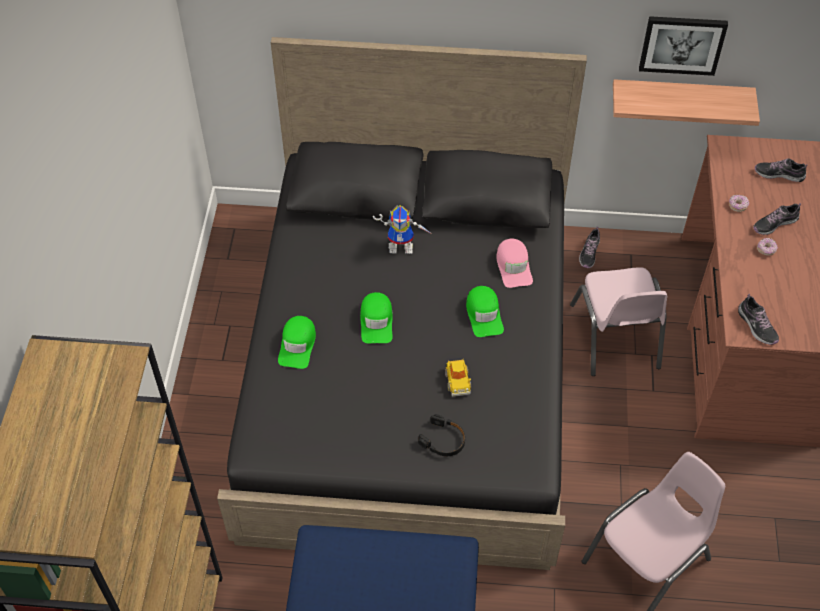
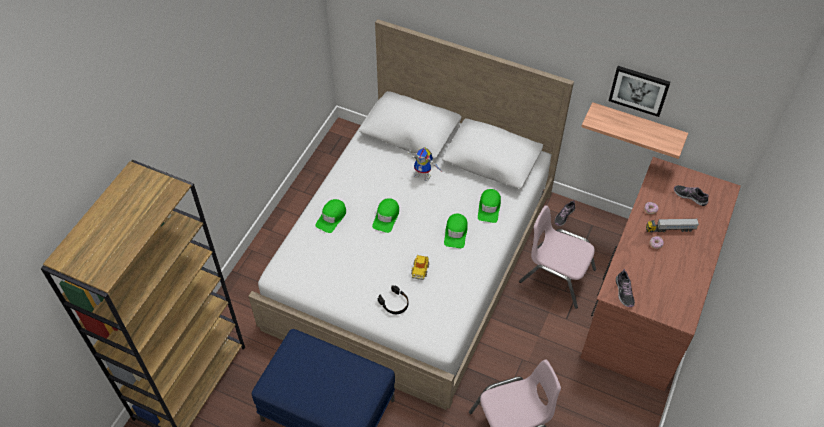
camera: 20 degrees right, 0 degrees up
(411, 372) = (413, 258): black bed -> white bed
(514, 266) = (489, 208): pink cap -> green cap
(615, 336) = (556, 276): pink chair -> pink chair turned 105 degrees clockwise
(774, 224) = (670, 229): shoe -> toy truck

